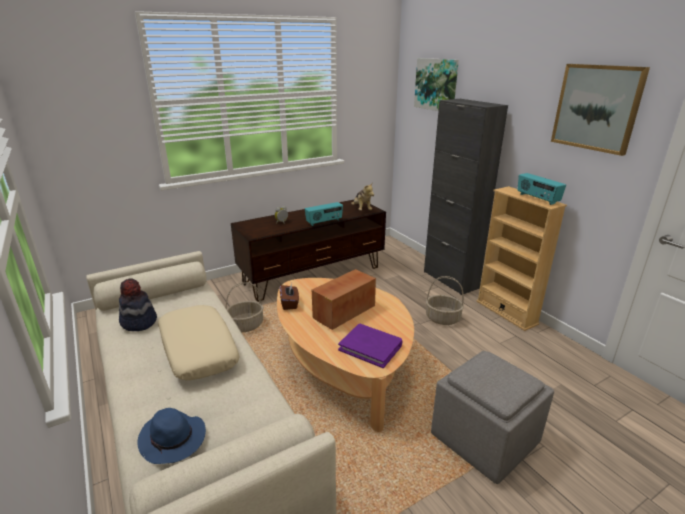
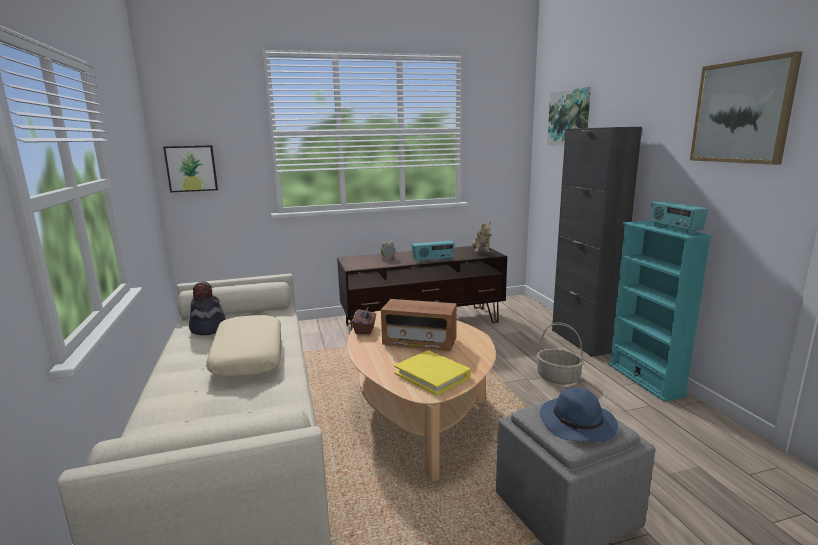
camera: 15 degrees right, 10 degrees down
(68, 144) = (191, 168): none -> picture
(173, 439) = (176, 424): blue hat -> blue hat (578, 424)
(246, 325) = (332, 360): basket -> none
(344, 312) = (419, 342): radio -> radio turned 135 degrees counterclockwise
(370, 347) = (432, 375): purple book -> yellow book
(506, 312) = (645, 380): beige bookcase -> turquoise bookcase

